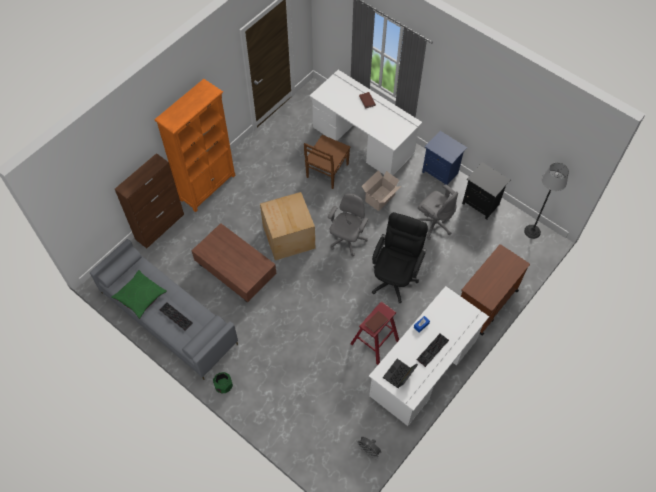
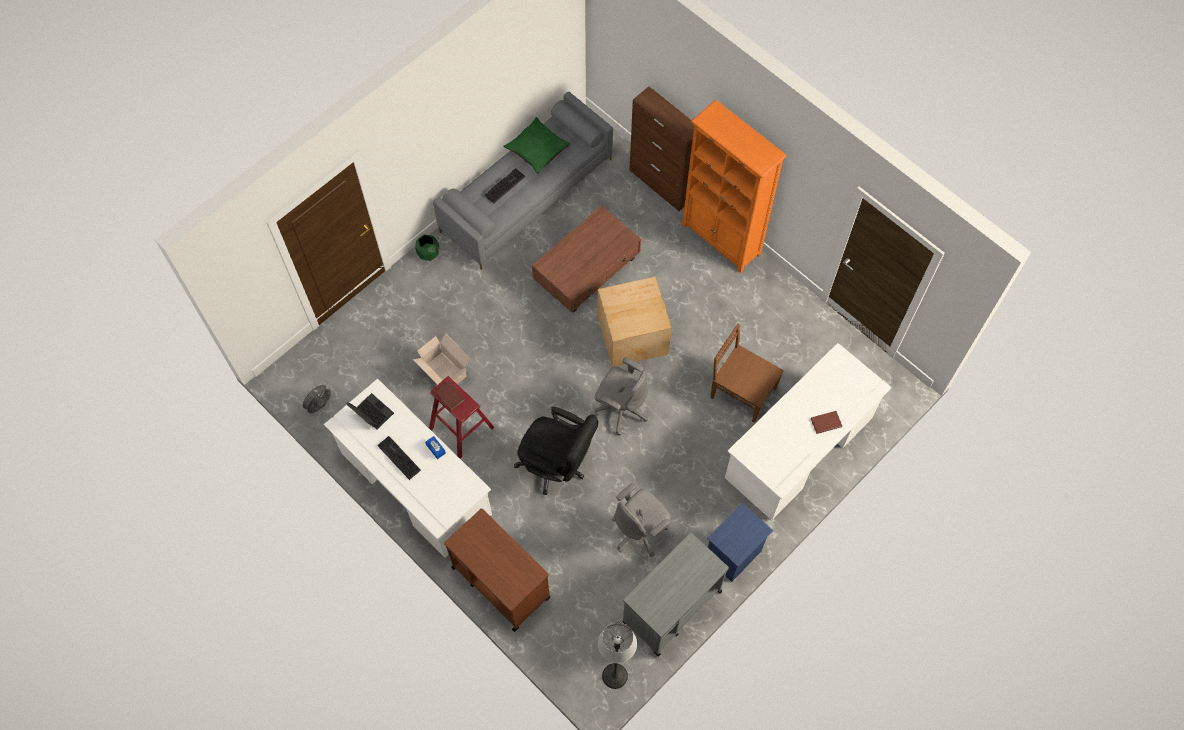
camera: 95 degrees right, 5 degrees up
(380, 197) = (691, 461): cardboard box -> cardboard box (445, 373)
(481, 203) = (671, 607): black nightstand -> grey cart

